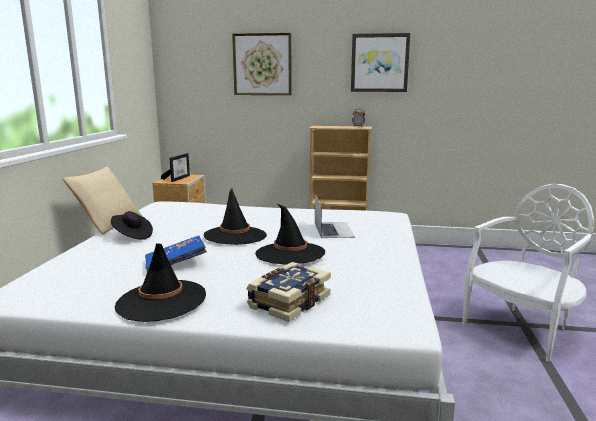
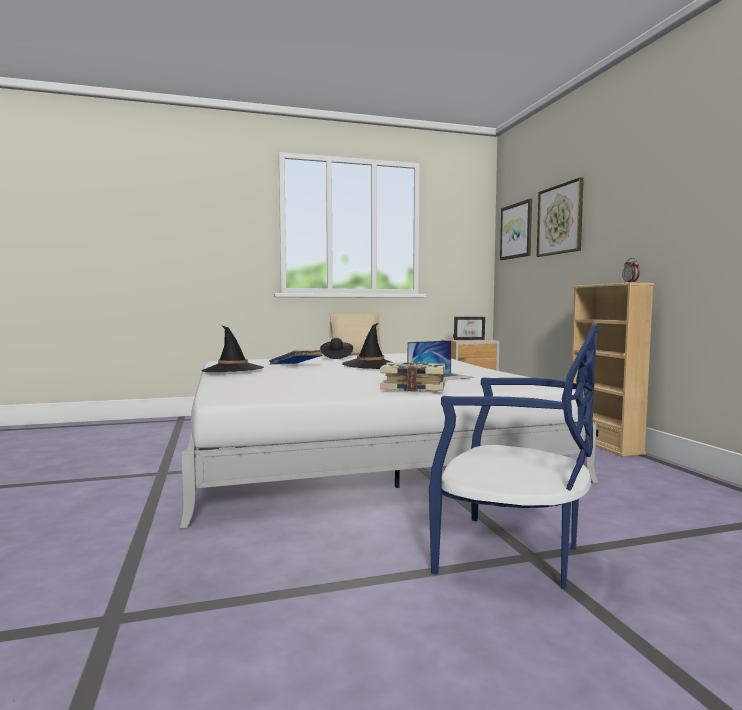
camera: 65 degrees right, 10 degrees down
(288, 302) = (250, 381): book -> book (413, 388)
(290, 253) = (347, 374): black hat -> none
(379, 63) = (668, 191): picture -> picture (516, 231)
(522, 329) = (512, 555): white chair -> blue chair

